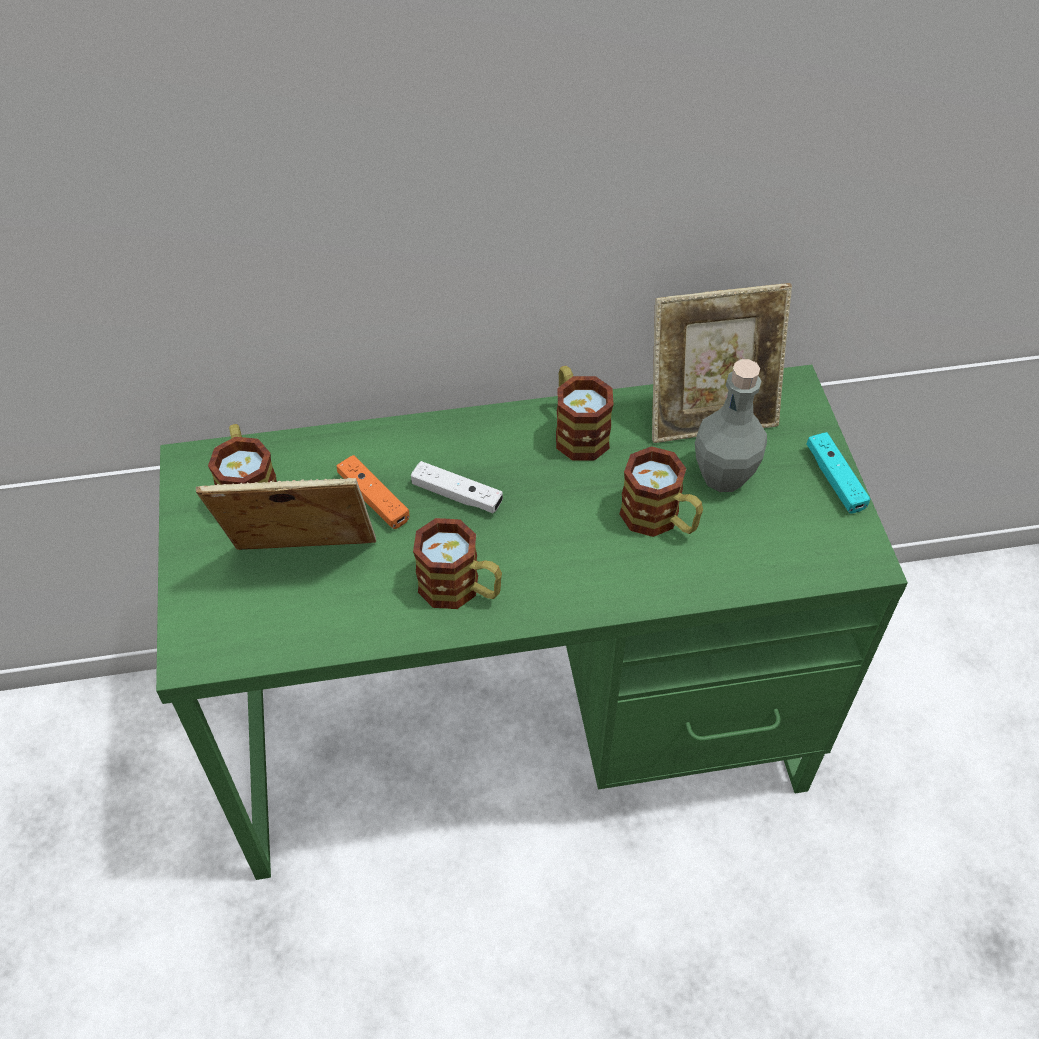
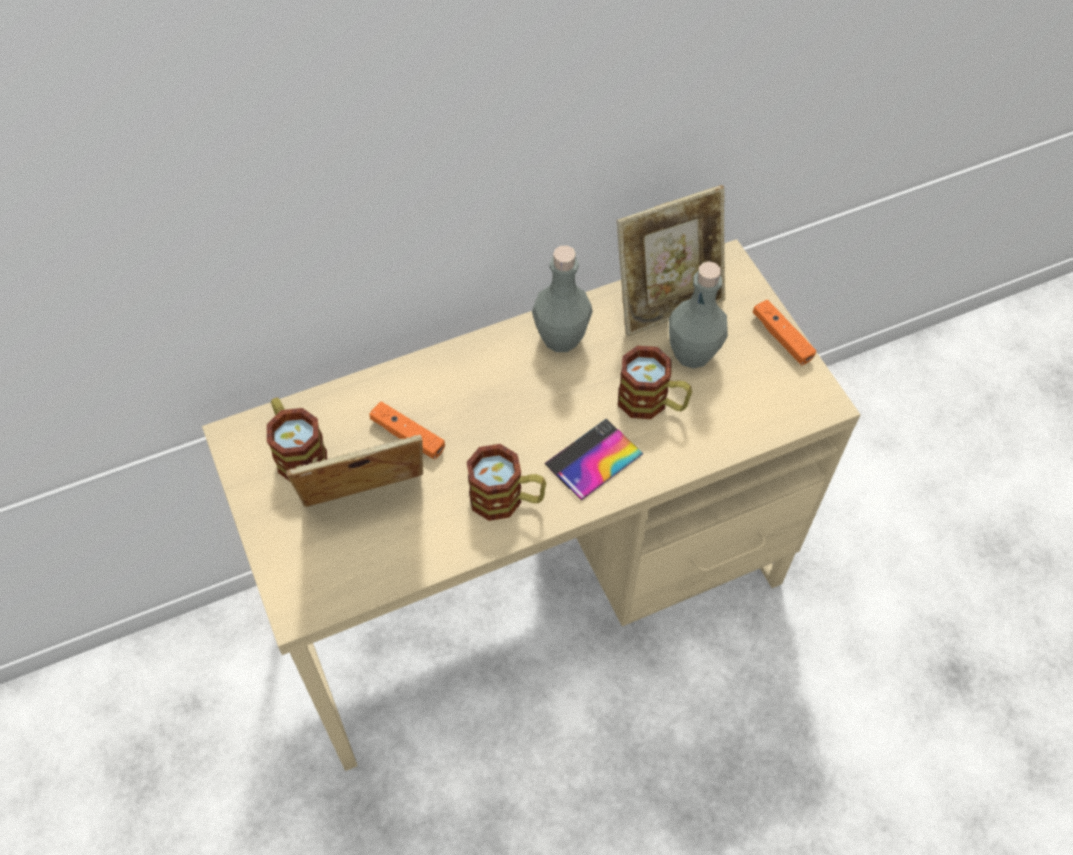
camera: 15 degrees left, 5 degrees up
(457, 495) = (478, 417): white game controller -> none
(520, 730) = (534, 588): green desk -> beige desk
(573, 566) = (593, 459): none -> phone
(577, 431) = (561, 338): mug -> grey bottle
(835, 479) = (782, 338): turquoise game controller -> orange game controller

